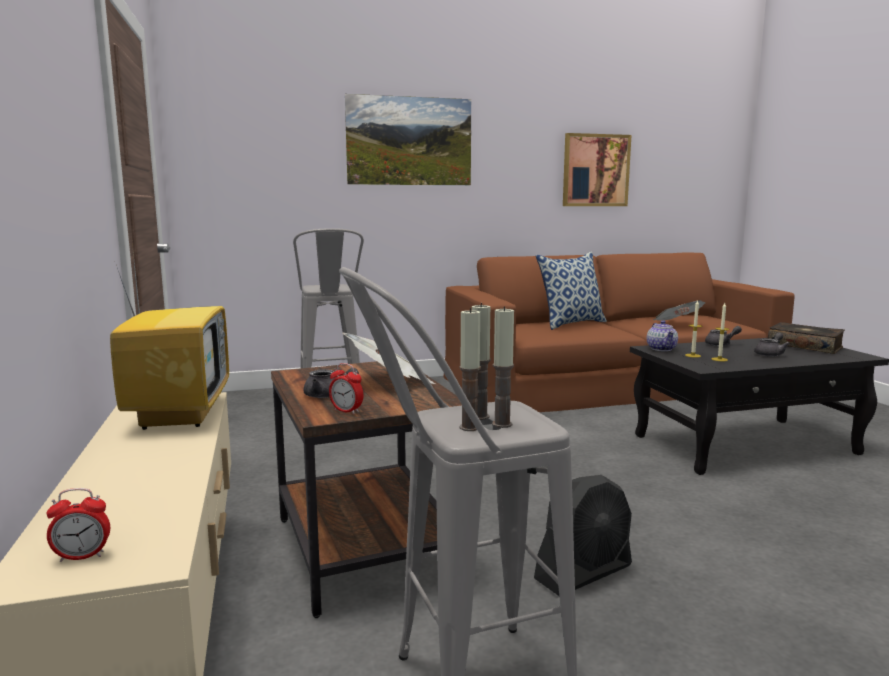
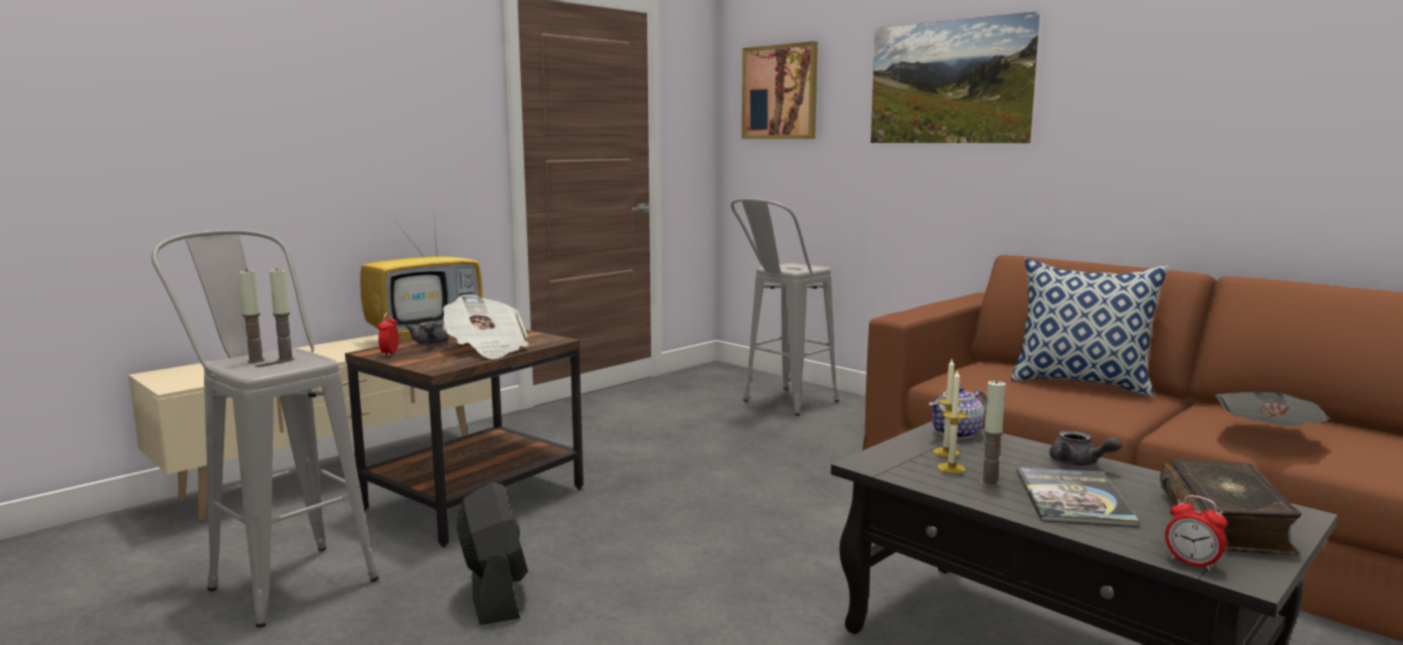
camera: 60 degrees right, 0 degrees up
(82, 556) = (182, 375): alarm clock -> alarm clock (1192, 563)
(502, 424) = (266, 365): candle -> candle (989, 484)
(584, 572) = (495, 594): black fan -> black fan turned 135 degrees counterclockwise
(595, 170) = (1280, 113): picture -> picture (780, 92)
(770, 354) = (1073, 498): grey teapot -> book

